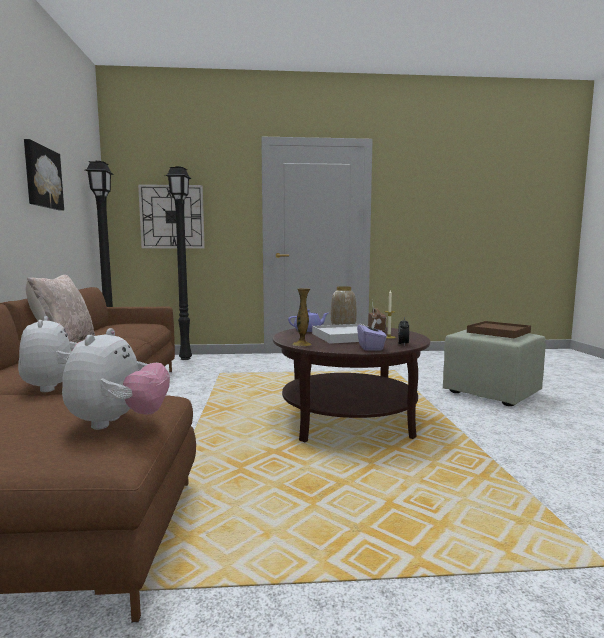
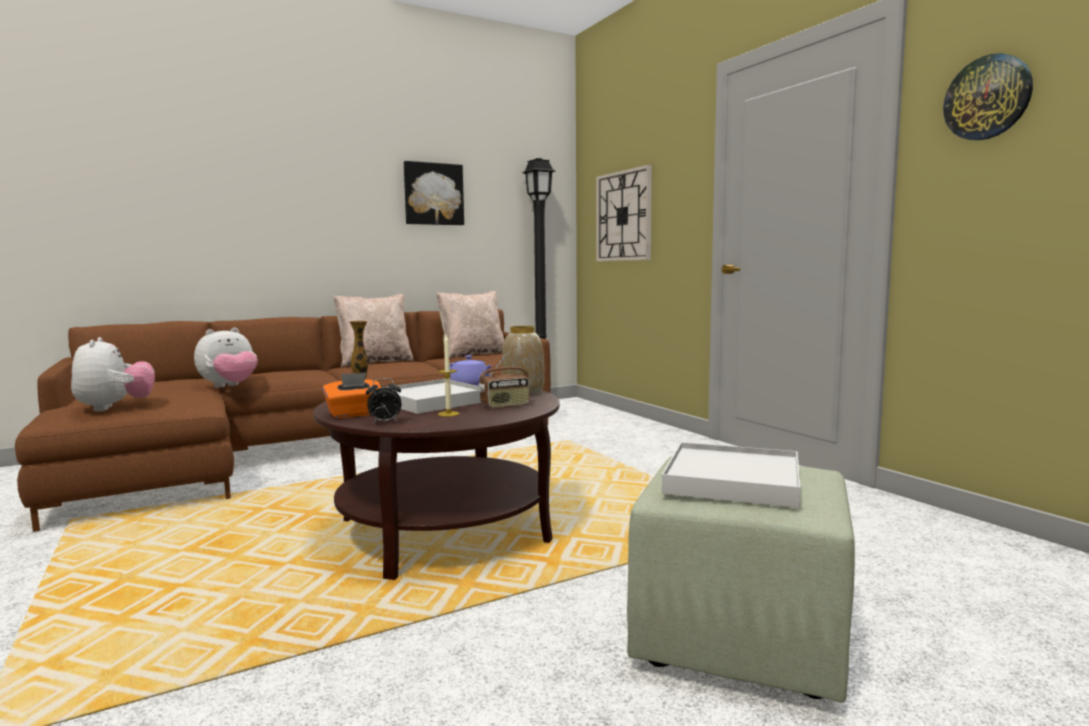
camera: 65 degrees right, 0 degrees up
(108, 327) = (472, 355): none -> beige pillow
(118, 423) = (115, 408): plush toy -> plush toy turned 90 degrees counterclockwise
(185, 358) = (610, 416): black floor lamp -> none
(371, 347) = (355, 414): purple tissue box -> orange tissue box
(406, 192) = (987, 98): none -> wall clock
(498, 332) = (733, 480): brown tray -> white tray

